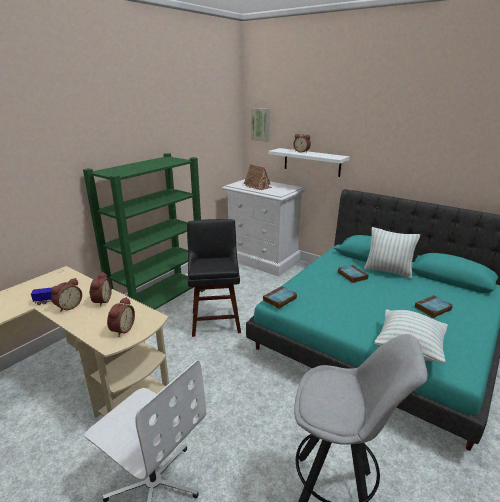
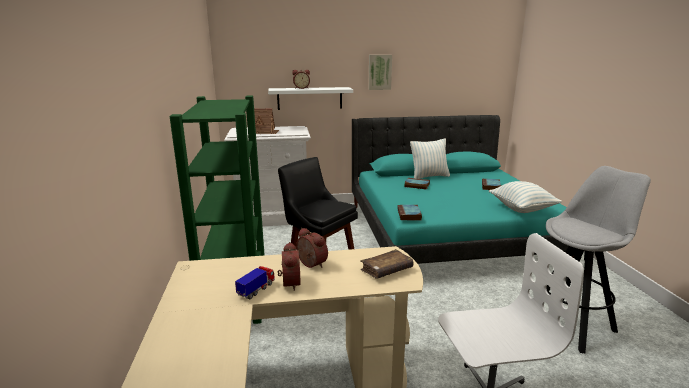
camera: 45 degrees left, 5 degrees down
(121, 329) = (386, 270): alarm clock -> brown book
(261, 124) = (241, 64): picture -> picture (379, 72)

